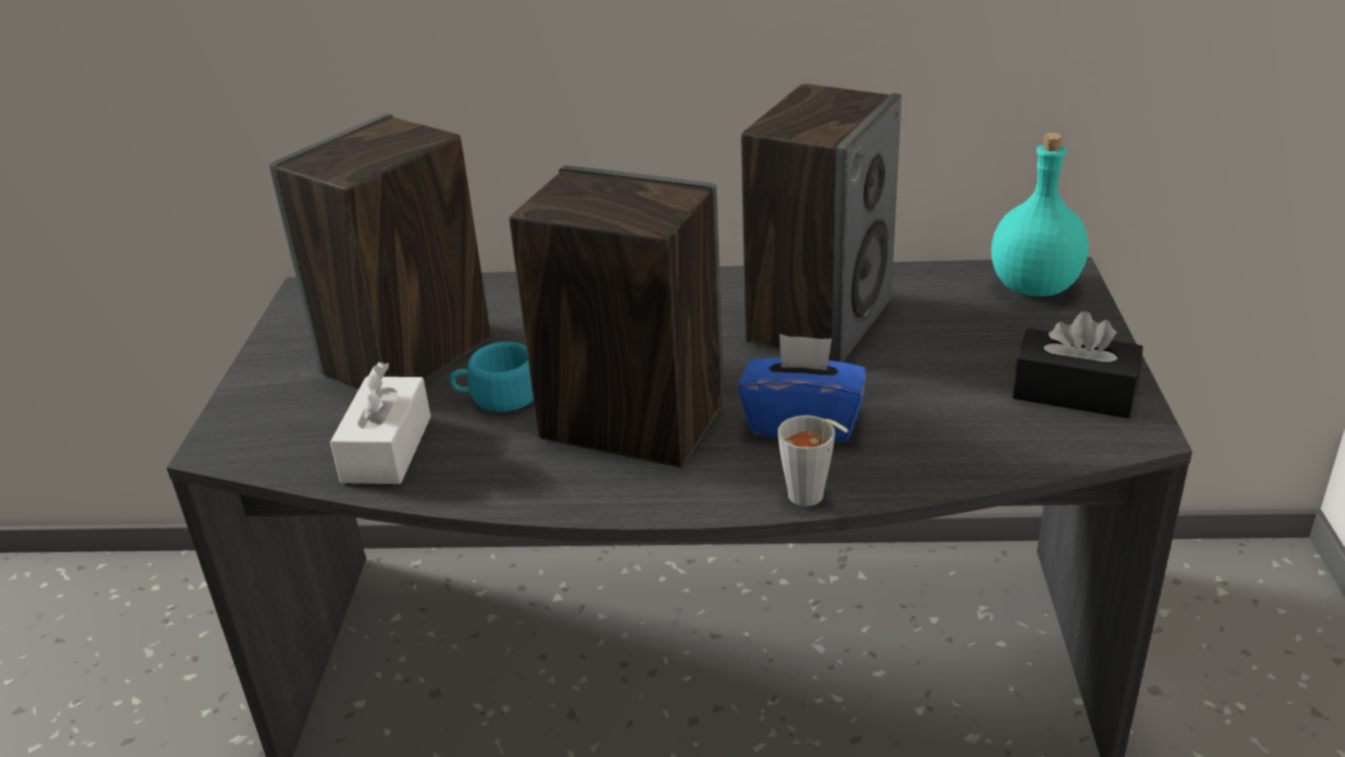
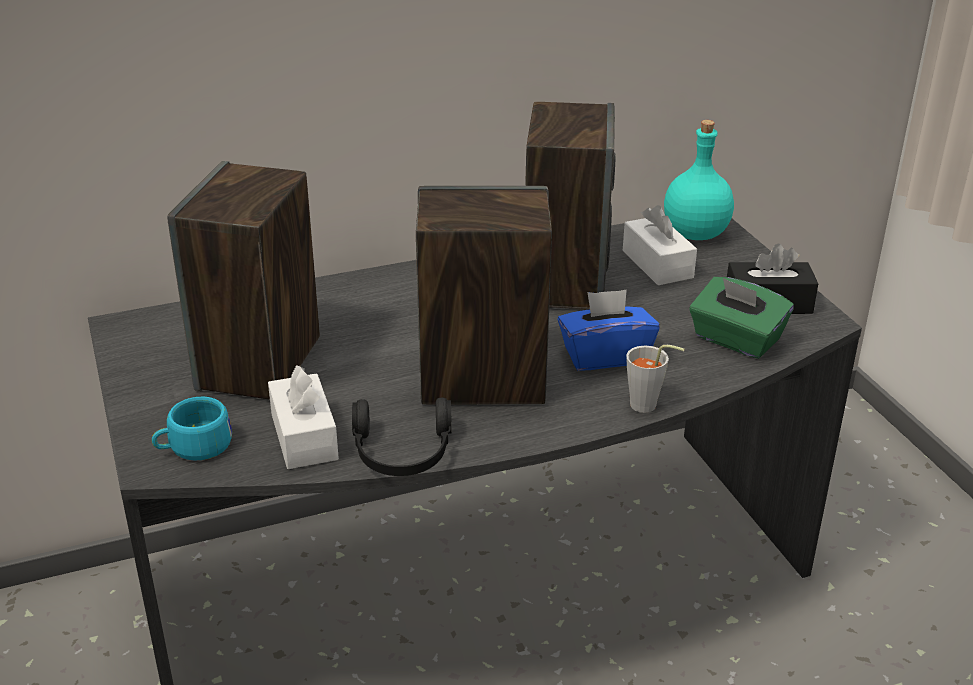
camera: 25 degrees left, 0 degrees up
(474, 492) = (402, 453): none -> black headphones
(497, 397) = (361, 380): turquoise cup -> turquoise cup (193, 447)
(955, 318) = (657, 264): none -> white tissue box
(992, 434) = (736, 340): none -> green tissue box

